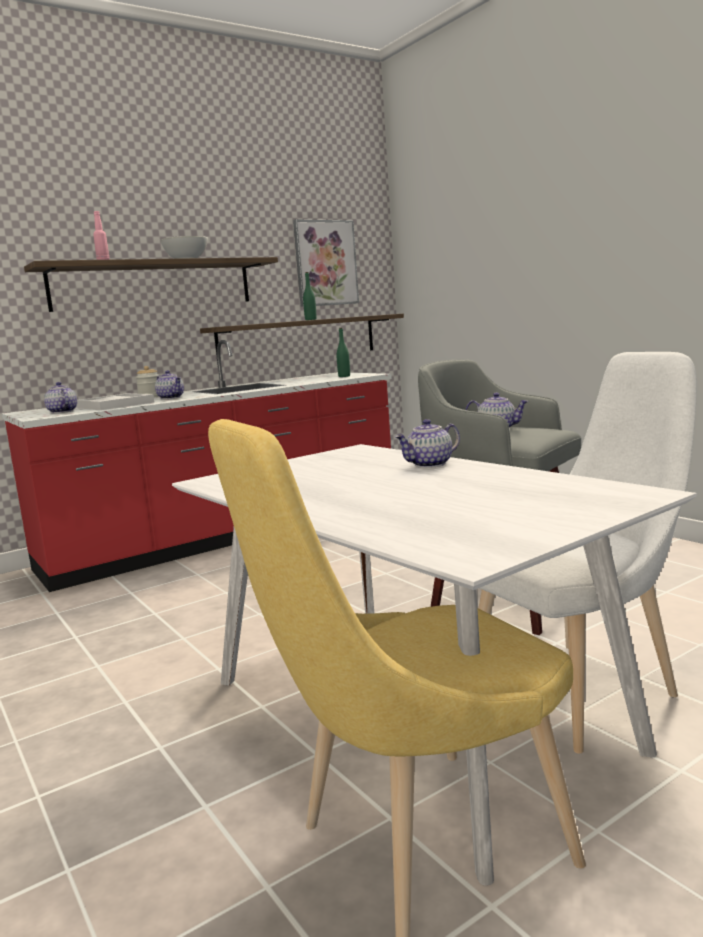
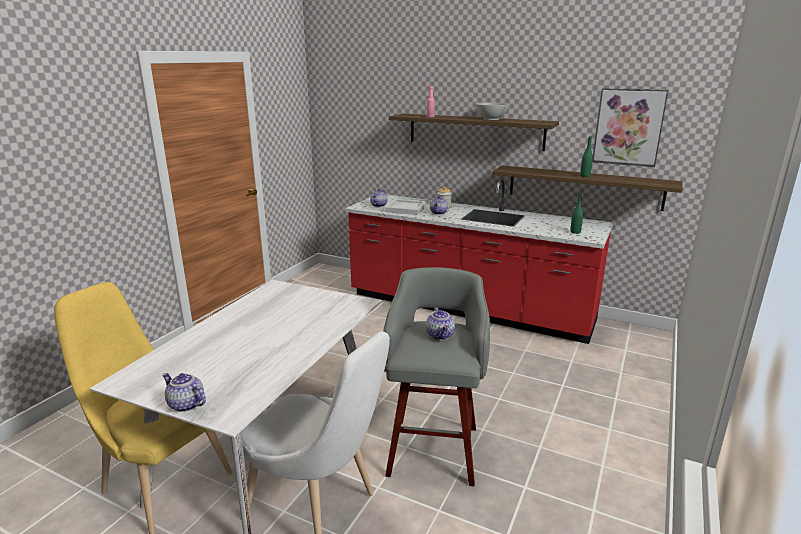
camera: 60 degrees right, 10 degrees up
(430, 465) = (315, 335): teapot -> teapot (185, 405)

